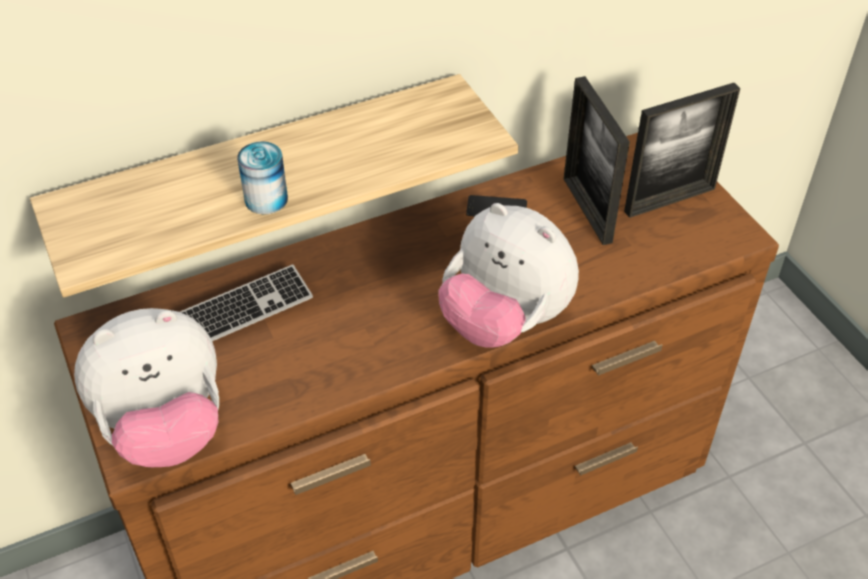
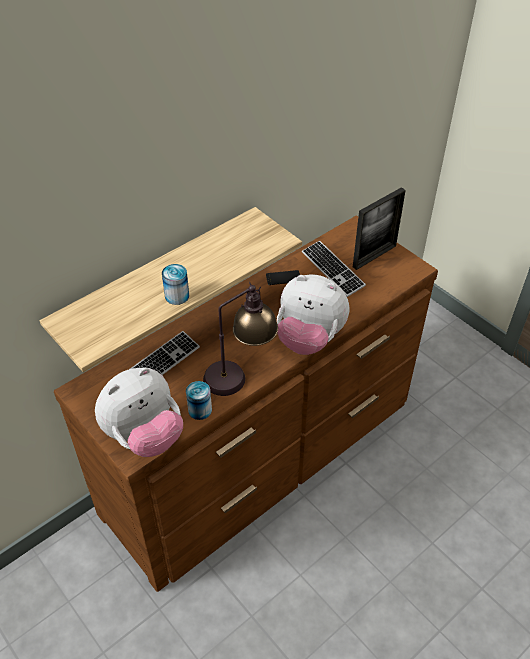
camera: 15 degrees left, 0 degrees up
(273, 405) = (200, 410): none -> can
(363, 358) = (240, 374): none -> table lamp
(587, 210) = (332, 270): picture frame -> keyboard

